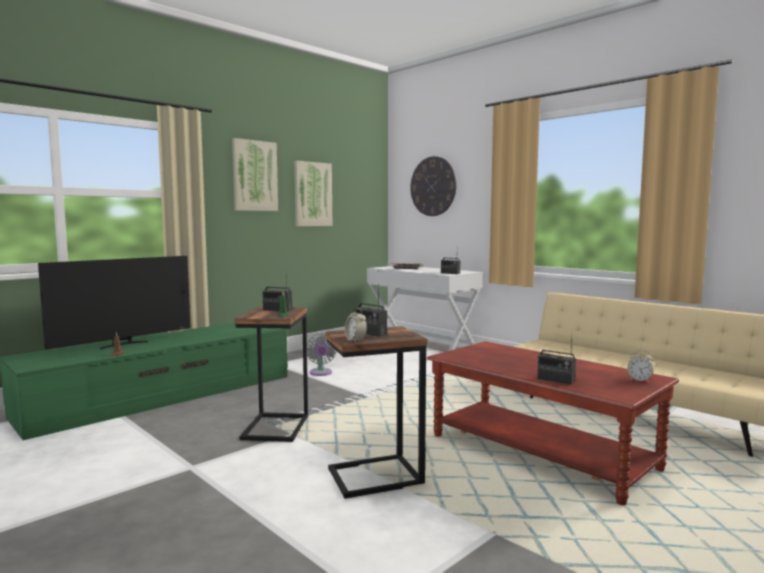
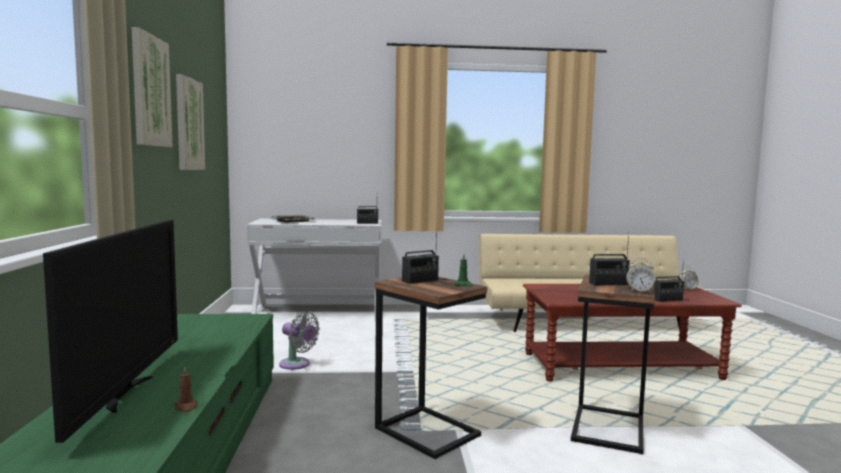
camera: 50 degrees left, 0 degrees up
(433, 186) = (305, 124): wall clock -> none

